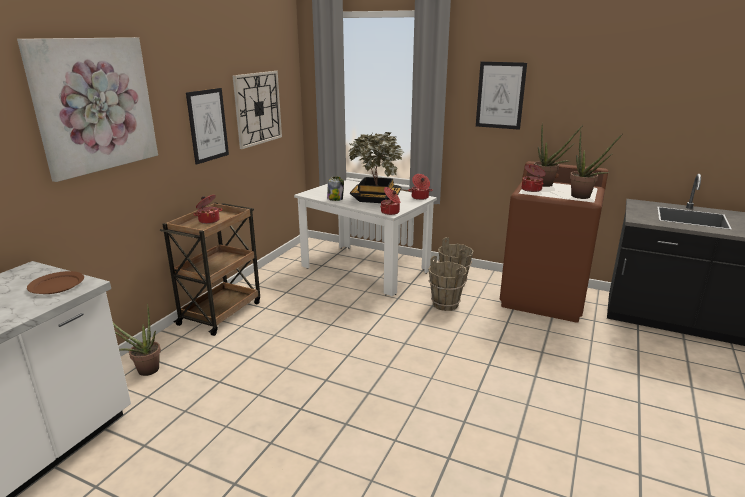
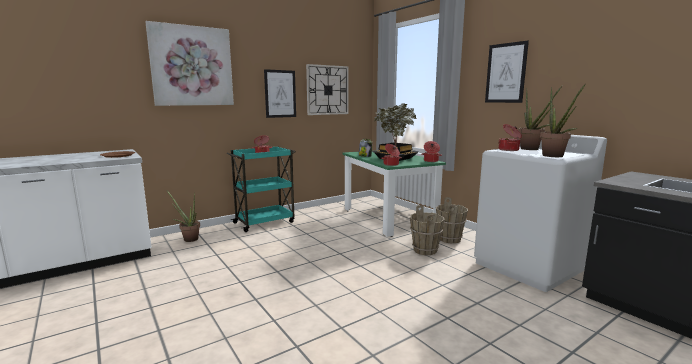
camera: 30 degrees right, 10 degrees down
(221, 312) = (265, 222): brown cart -> turquoise cart
(365, 269) = (388, 218): white dining table -> green dining table
(544, 298) = (529, 266): brown washing machine -> white washing machine

